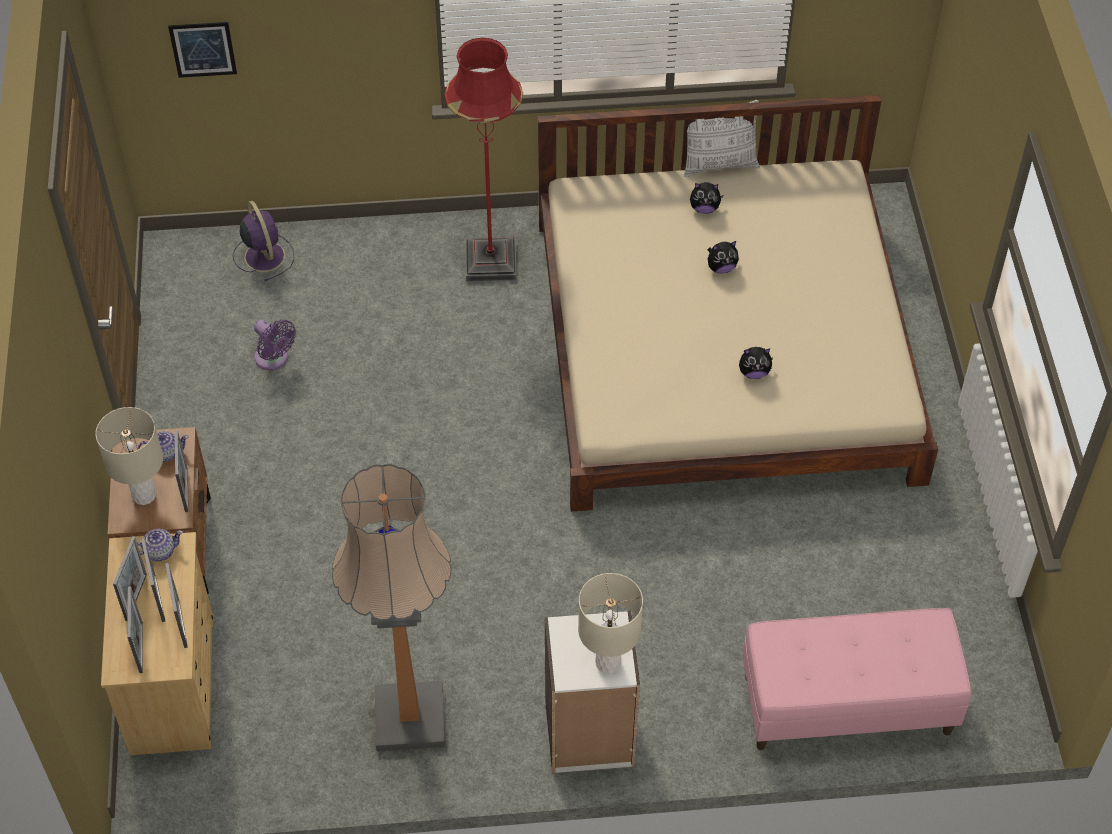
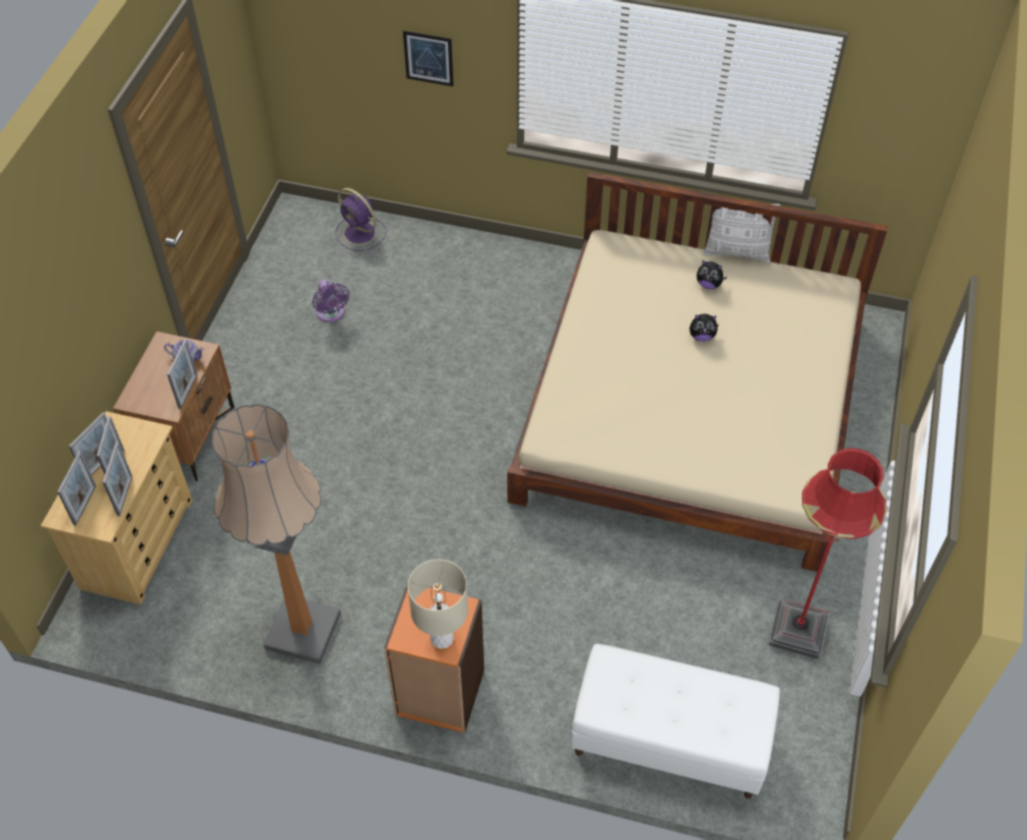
camera: 20 degrees right, 0 degrees up
(144, 495) = (155, 386): beige table lamp -> none
(159, 551) = (137, 433): teapot -> none
(203, 49) = (330, 49): picture -> picture (428, 58)
(264, 255) = (361, 234): purple fan -> purple fan turned 135 degrees clockwise
(490, 261) = (532, 285): red floor lamp -> red floor lamp (797, 630)
(589, 735) = (439, 693): white bookcase -> orange bookcase
(754, 372) = (691, 430): plush toy -> none
(846, 705) = (668, 741): pink bench -> white bench

